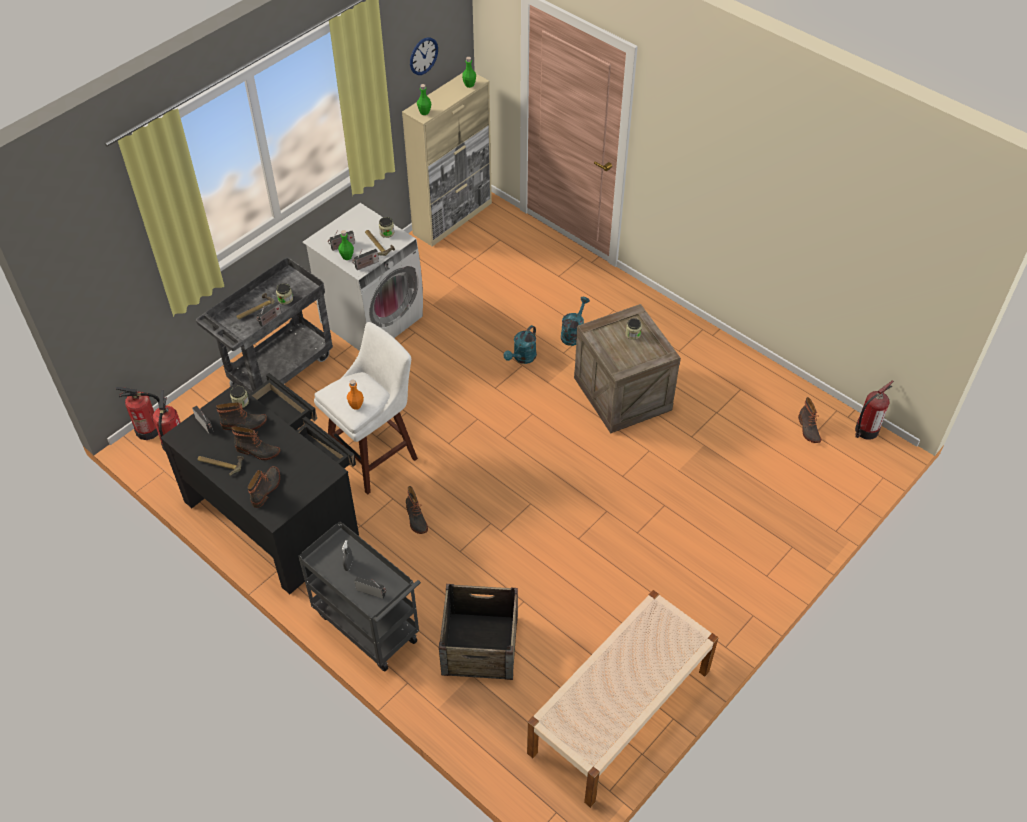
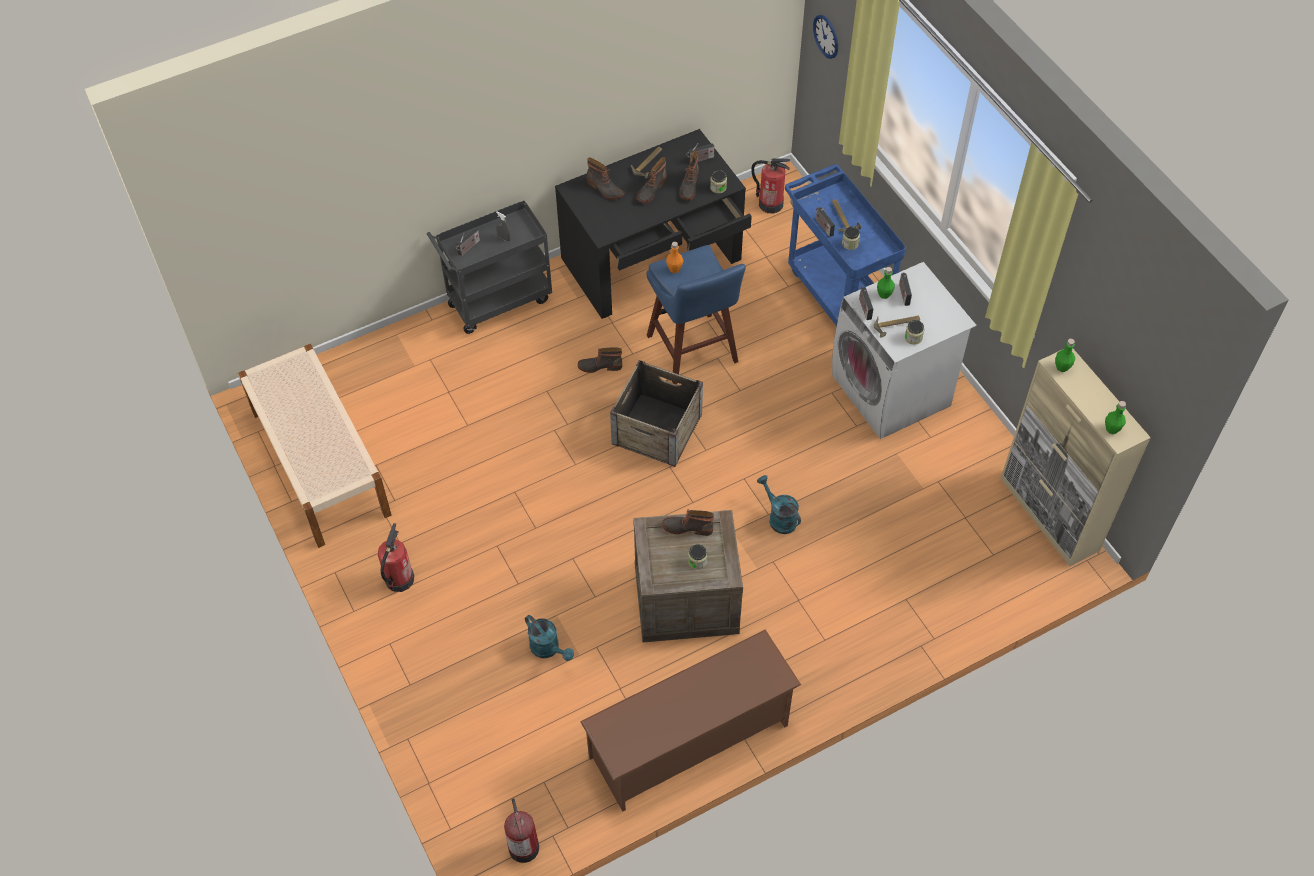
camera: 110 degrees right, 5 degrees up
(148, 430) = (796, 187): fire extinguisher -> fire extinguisher (399, 579)
(278, 375) = (834, 294): grey cart -> blue cart
(375, 455) = (693, 351): white stool -> blue stool
(423, 56) = (1120, 344): wall clock -> wall clock (826, 36)
(479, 645) = (439, 379): crate -> crate (656, 428)
(573, 333) = (800, 582): turquoise watering can -> turquoise watering can (548, 649)
(733, 362) = (690, 741): none -> brown shoe rack
(808, 429) = (553, 779): boot -> boot (687, 527)

